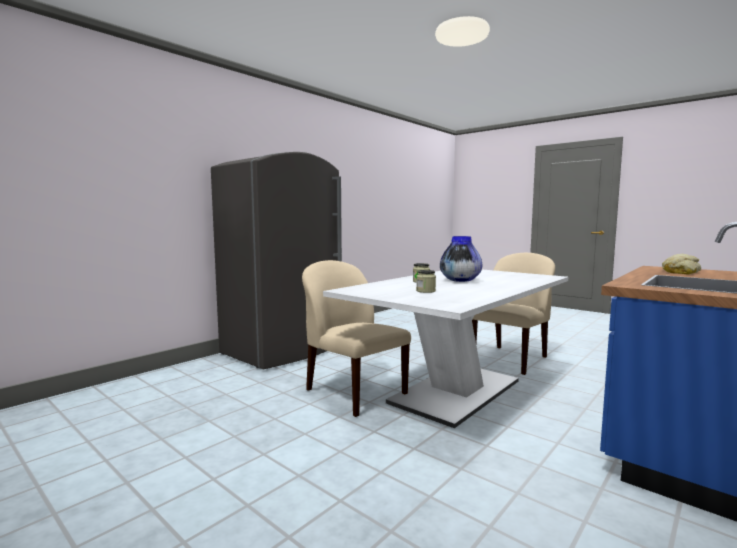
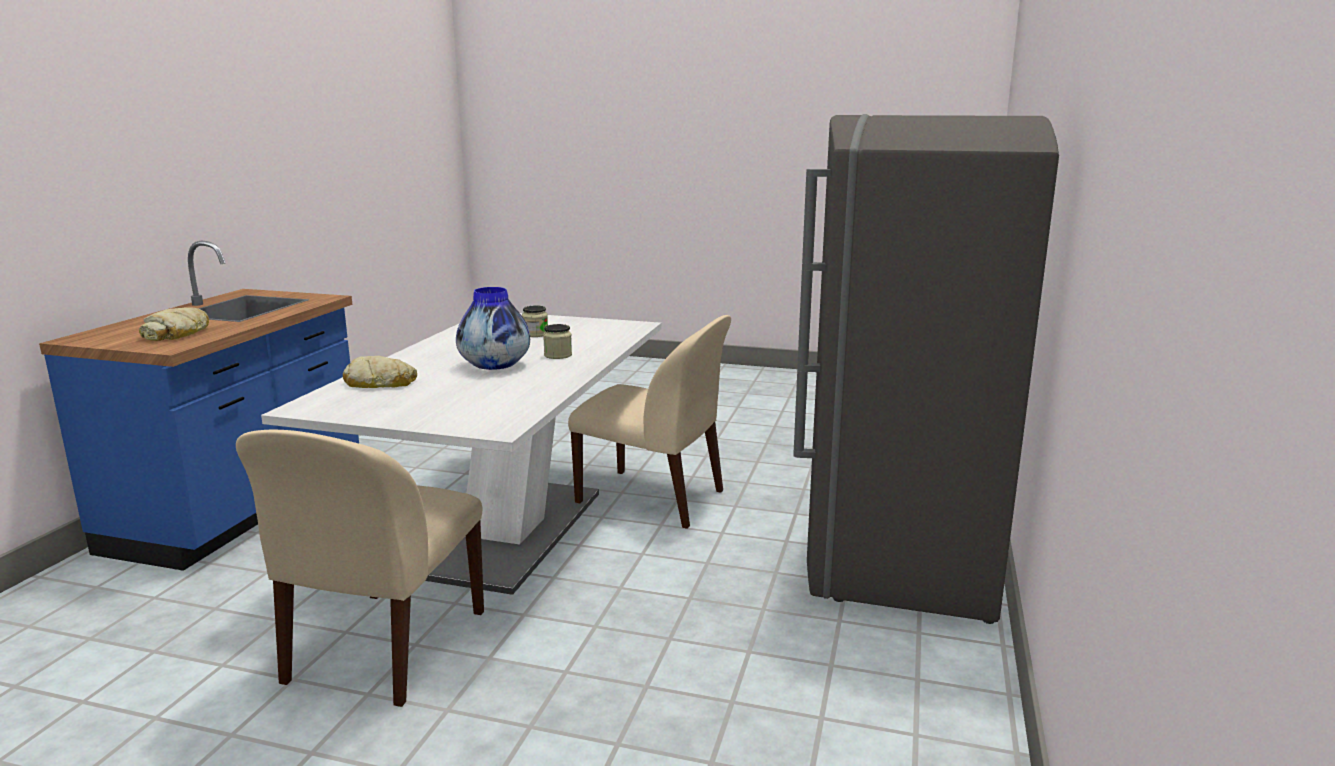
camera: 155 degrees right, 10 degrees up
(522, 280) = (380, 383): none -> bread

